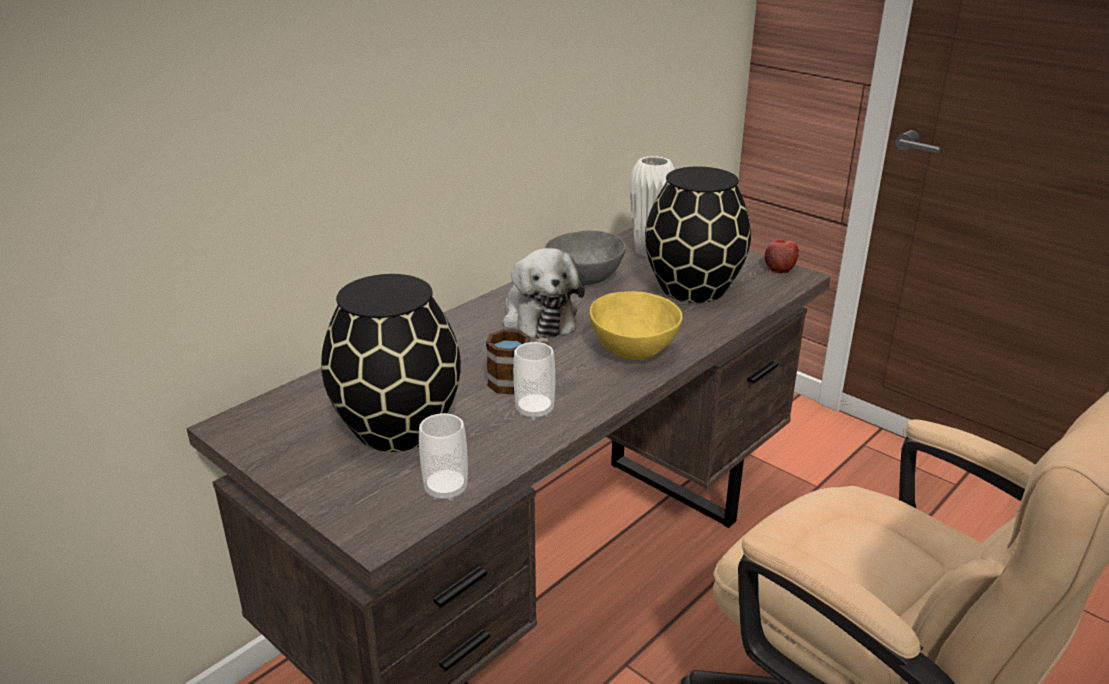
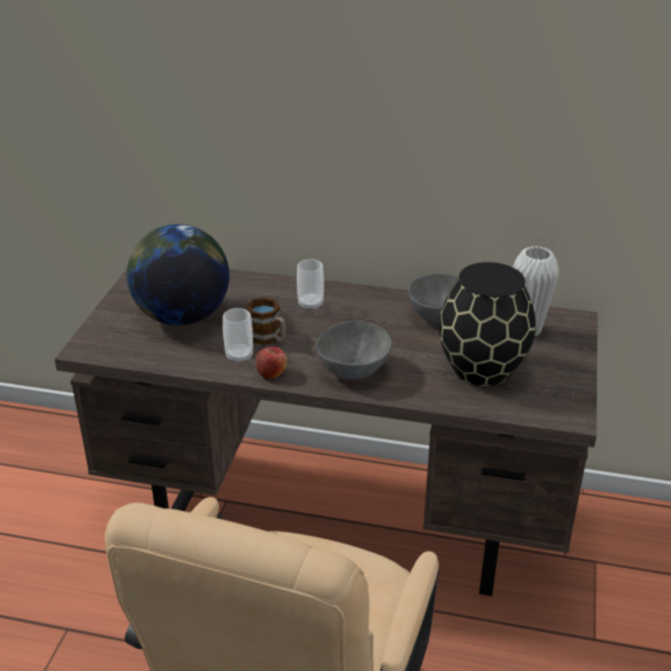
camera: 60 degrees right, 5 degrees up
(396, 428) = (182, 316): black vase -> globe
(446, 489) = (135, 355): cup -> cup (310, 304)
(538, 317) = (361, 317): plush toy -> none
(633, 349) = (355, 369): yellow bowl -> grey bowl
(779, 268) = (576, 403): apple -> apple (271, 373)

